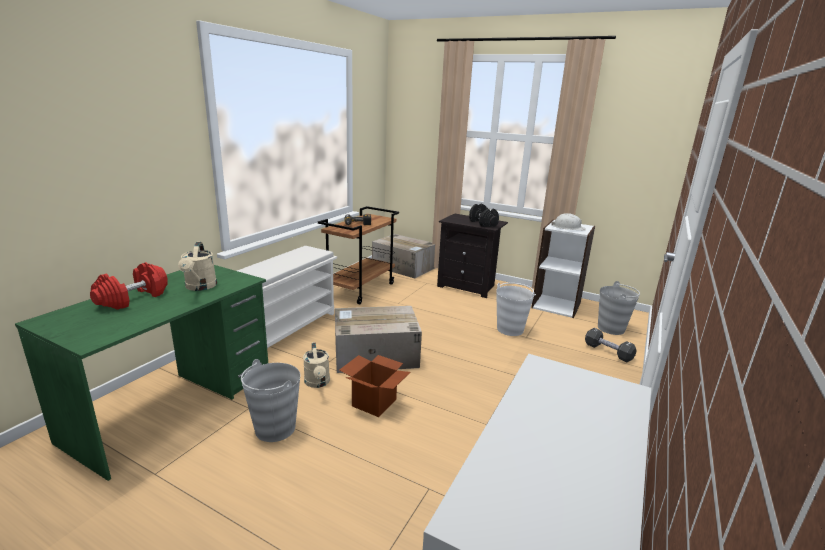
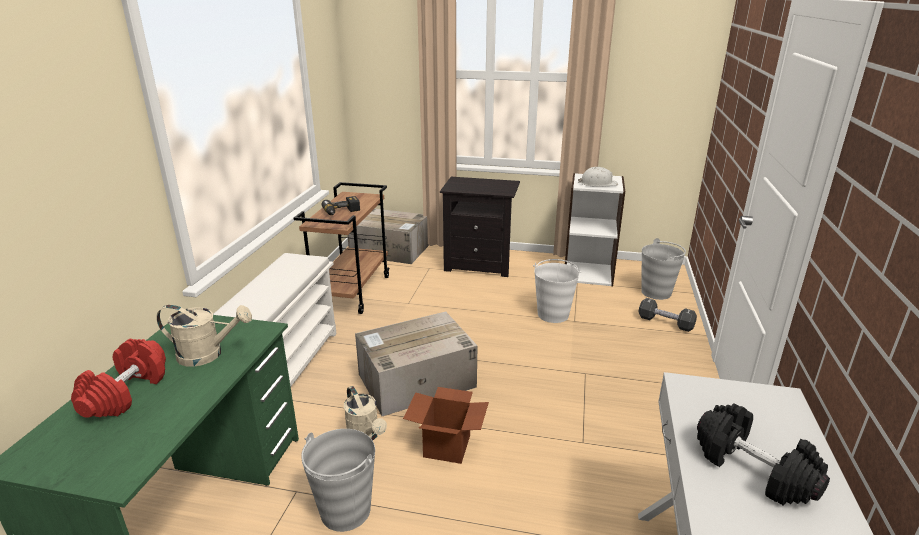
camera: 15 degrees left, 5 degrees up
(200, 287) = (208, 354): beige watering can -> beige watering can turned 60 degrees counterclockwise
(483, 223) = (494, 187): black dumbbell -> black dumbbell (754, 470)

